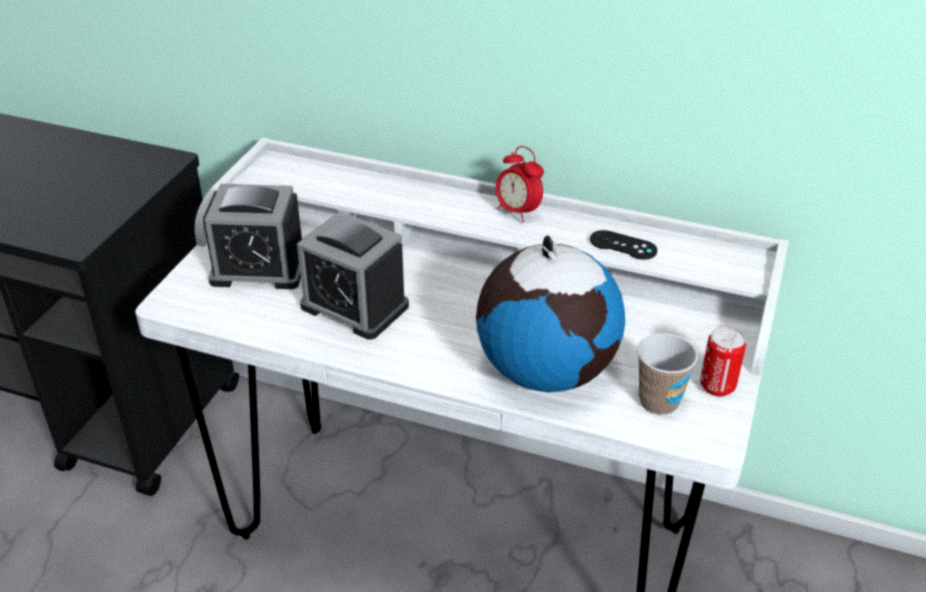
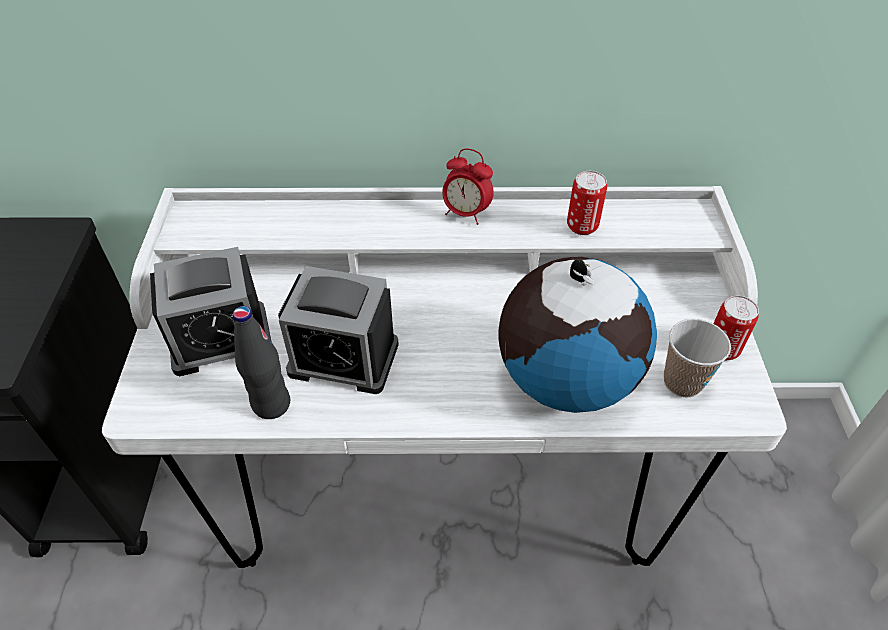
camera: 20 degrees left, 10 degrees up
(276, 324) = (271, 404): none -> black bottle
(623, 245) = (582, 226): black game controller -> can

